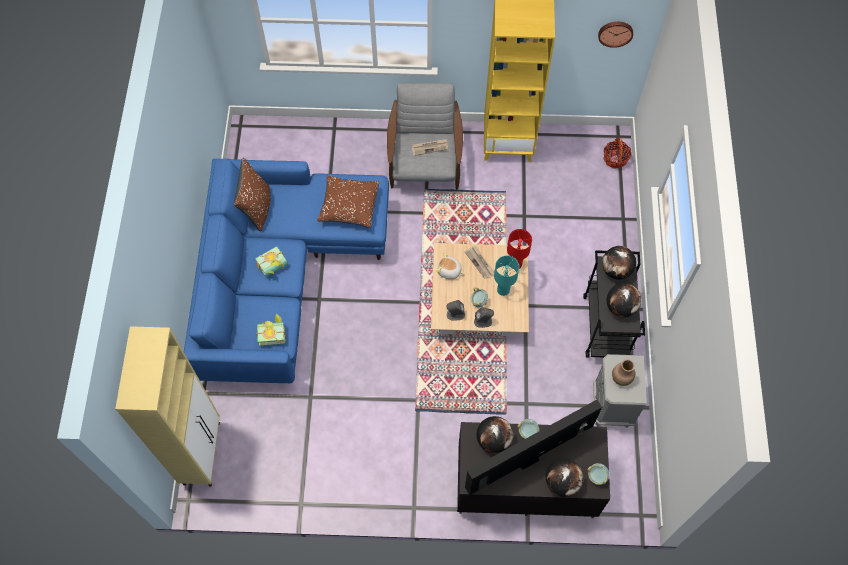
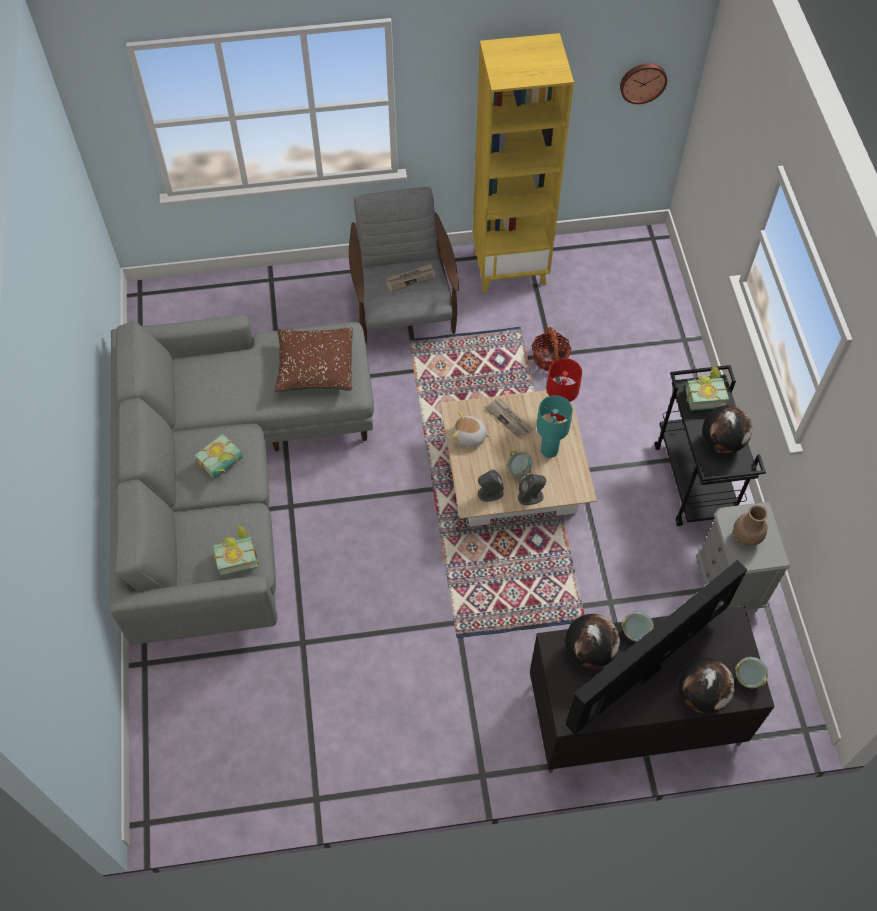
camera: 10 degrees left, 5 degrees down
(202, 452) = (156, 749): beige cabinet -> none
(257, 208) = (185, 389): brown pillow -> none
(280, 276) = (230, 483): blue sofa -> grey sofa
(615, 159) = (656, 266): basket -> basket (550, 358)
(616, 270) = (703, 395): globe -> book

